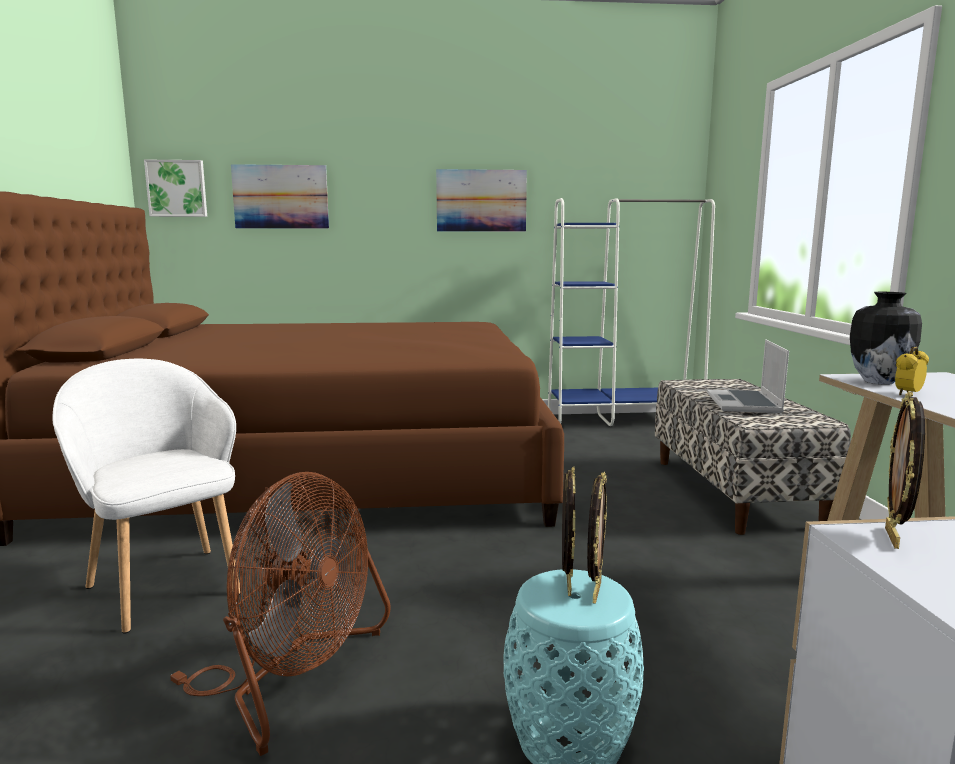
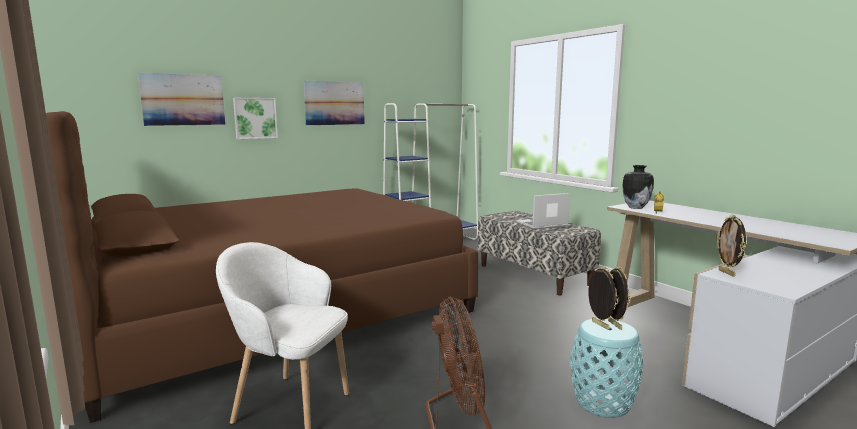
camera: 30 degrees left, 0 degrees up
(177, 188) = (85, 92): picture -> picture (255, 118)
(745, 404) = (541, 225): laptop -> laptop turned 90 degrees clockwise

